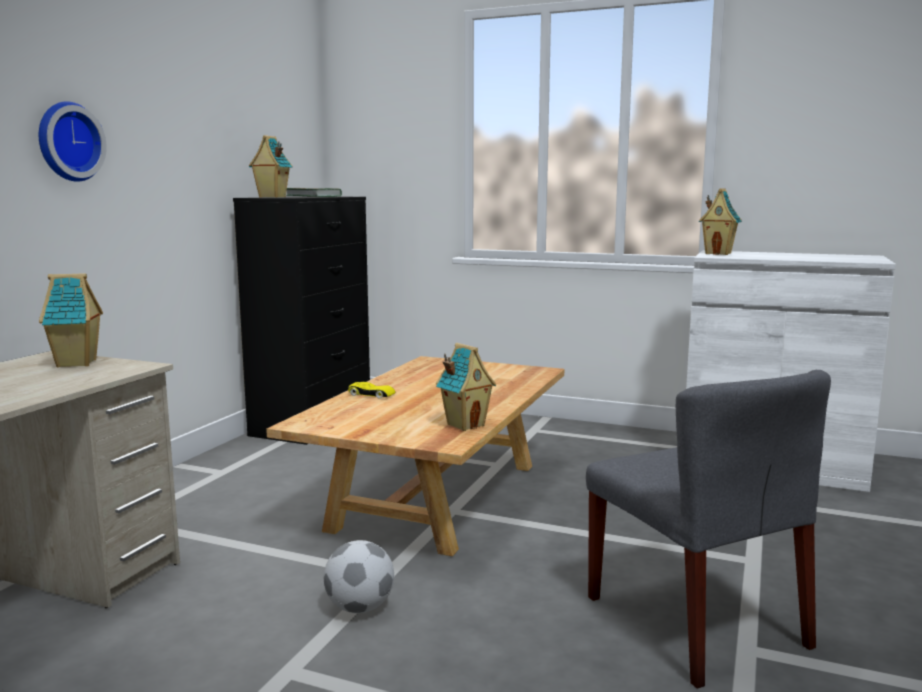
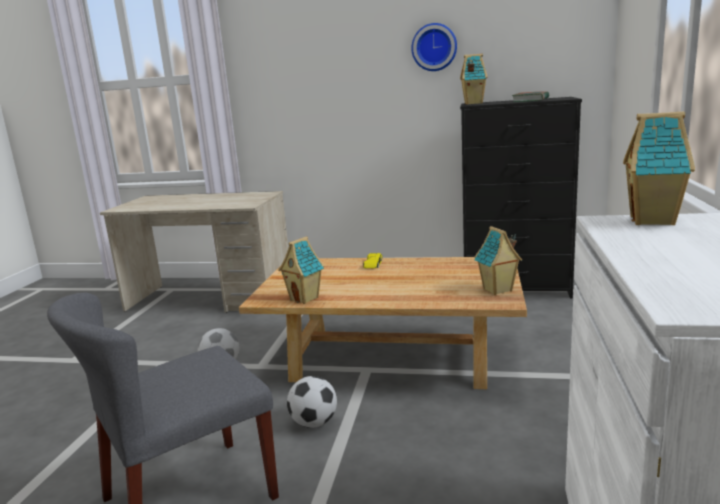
camera: 80 degrees right, 5 degrees up
(67, 142) = (325, 78): wall clock -> wall clock (434, 47)
(77, 363) = (253, 198): toy house -> toy house (497, 290)
(560, 546) = (314, 423): none -> football

